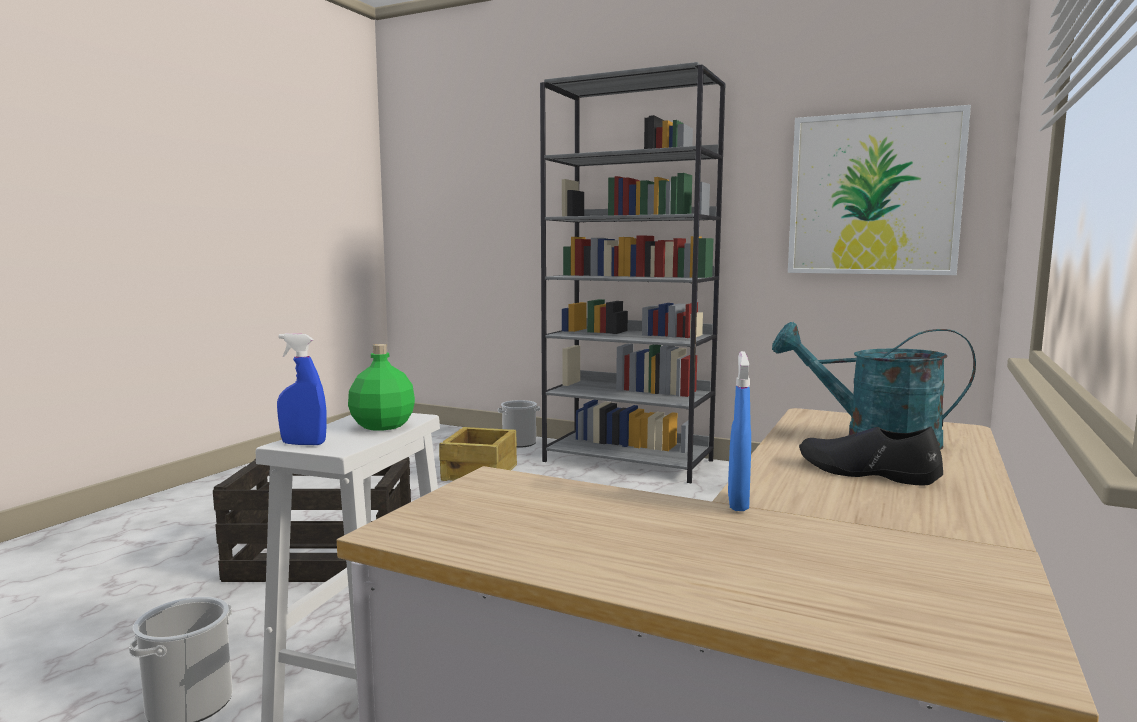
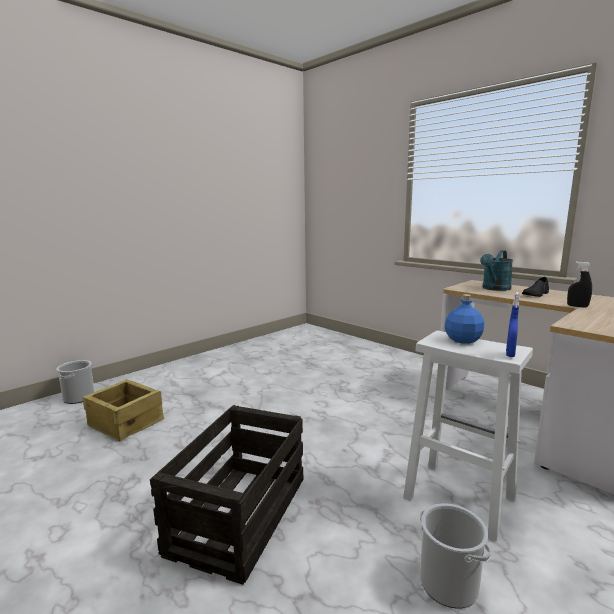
camera: 70 degrees left, 5 degrees up
(384, 426) = (463, 340): green bottle -> blue bottle
(629, 461) = (177, 371): grey bookcase -> none
(738, 502) = (577, 306): blue spray bottle -> black spray bottle
(873, 194) = (263, 194): picture -> none

